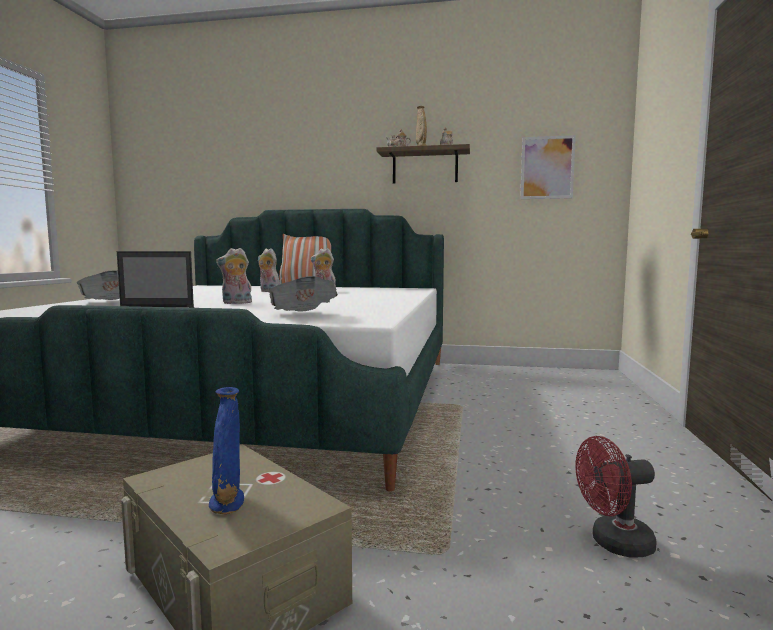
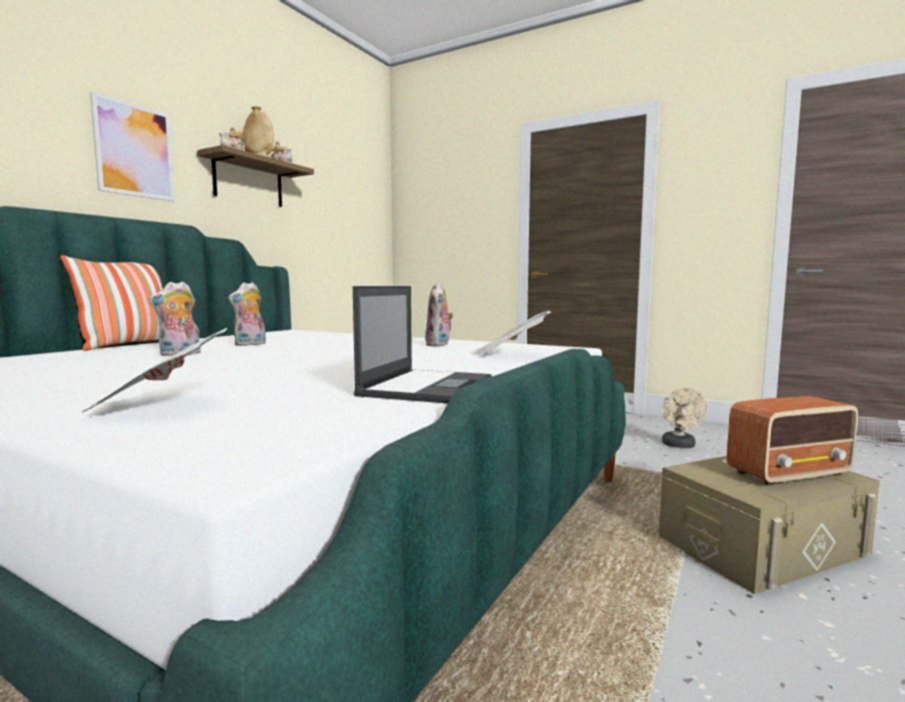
camera: 70 degrees left, 0 degrees up
(227, 503) = (789, 473): blue vase -> radio
(236, 303) = (341, 364): plush toy -> plush toy (439, 345)
(547, 167) = (347, 206): picture -> picture (134, 150)
(613, 544) = (680, 446): red fan -> beige fan

